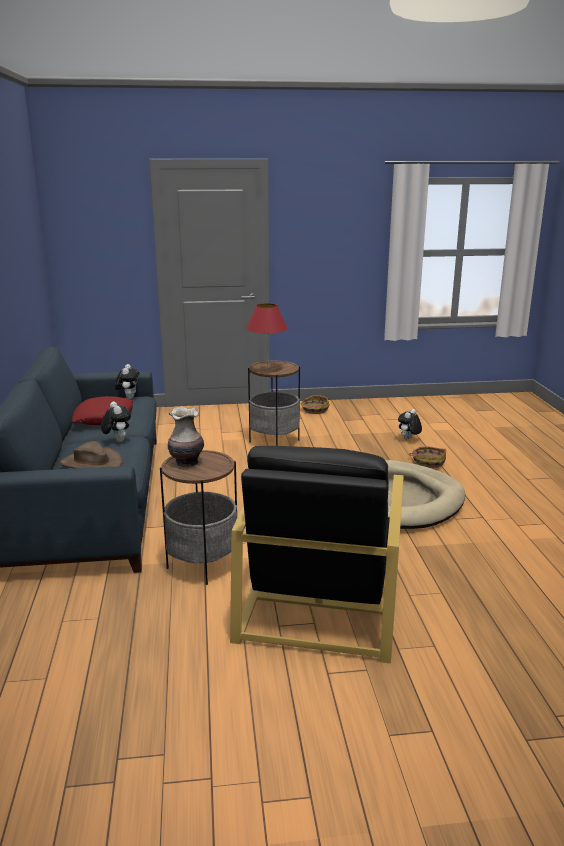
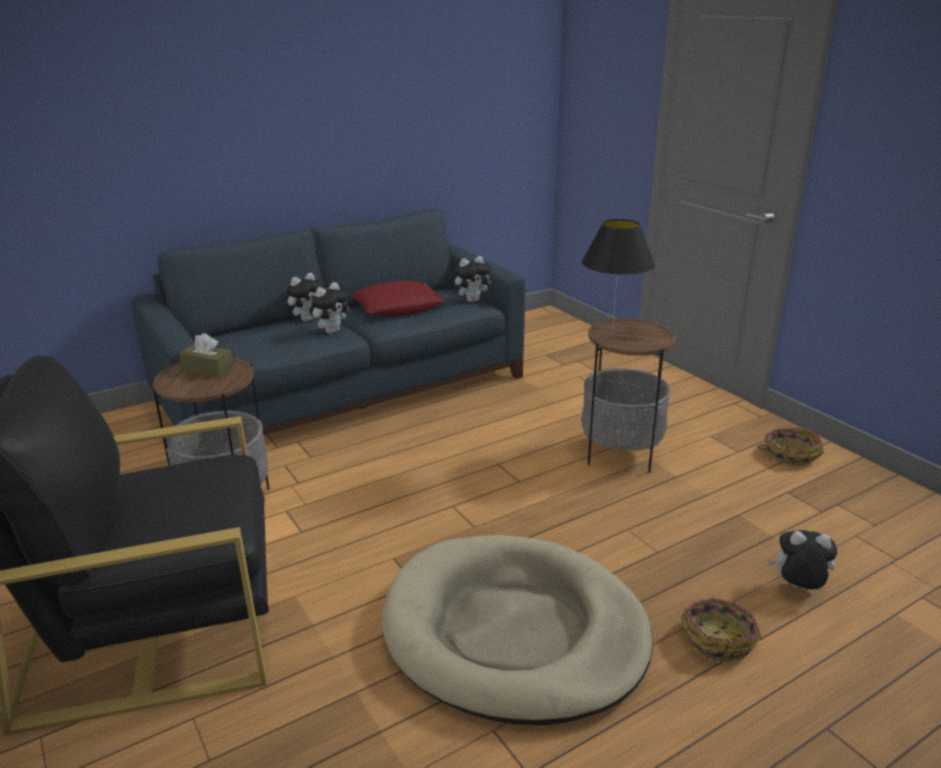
camera: 65 degrees right, 5 degrees up
(71, 447) = (307, 319): none -> plush toy
(91, 463) = (257, 337): brown hat -> none
(186, 462) = (207, 369): vase -> brown tissue box
(267, 370) = (612, 333): red table lamp -> black table lamp

